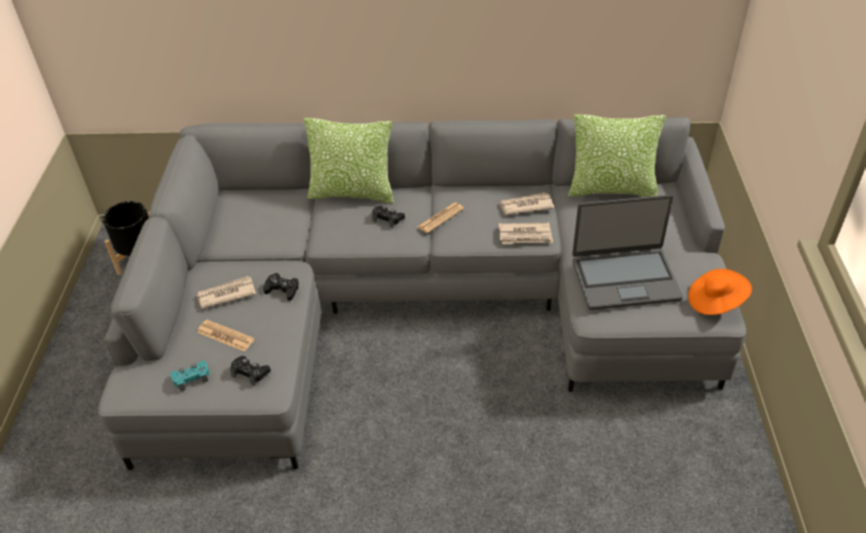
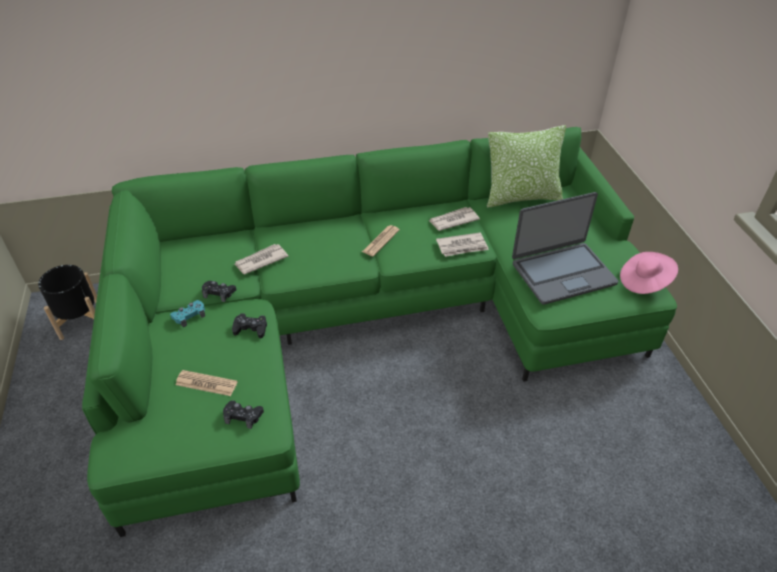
camera: 15 degrees left, 0 degrees up
(191, 378) = (183, 432): turquoise game controller -> turquoise game controller (189, 316)
(226, 294) = (194, 342): newspaper -> newspaper (260, 260)
(352, 193) = (290, 228): pillow -> none
(388, 219) = (332, 248): black game controller -> black game controller (219, 293)
(417, 304) = (364, 324): grey sofa -> green sofa
(715, 302) = (644, 281): orange hat -> pink hat

